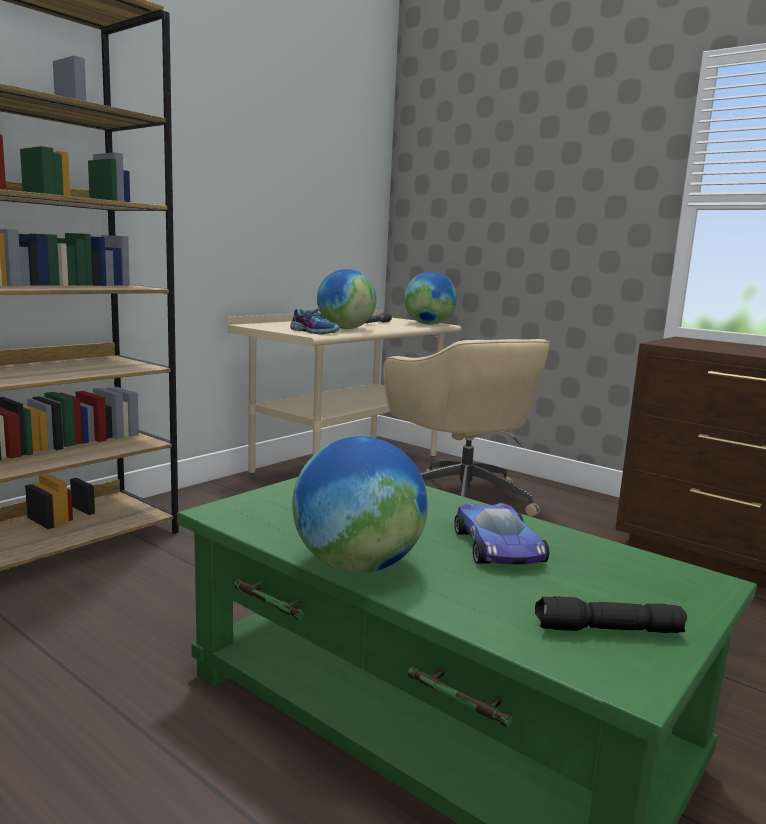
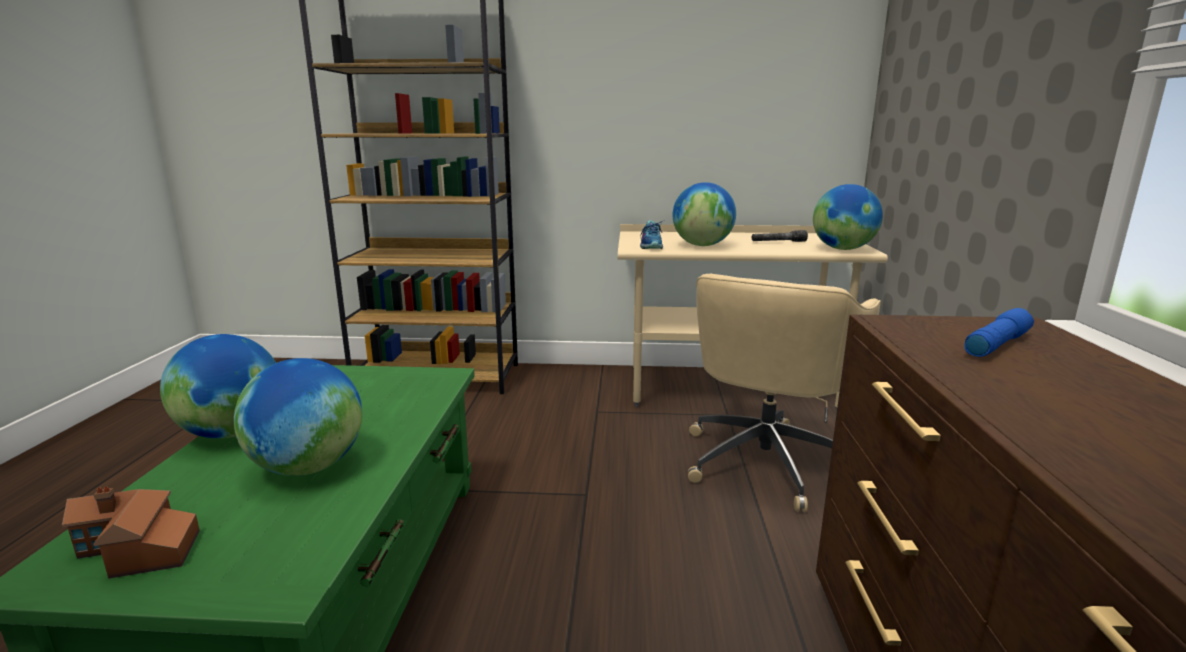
camera: 55 degrees right, 5 degrees up
(498, 547) = (309, 467): toy car -> globe
(607, 631) = (136, 550): black flashlight -> toy house
(715, 345) = (995, 344): none -> blue flashlight

